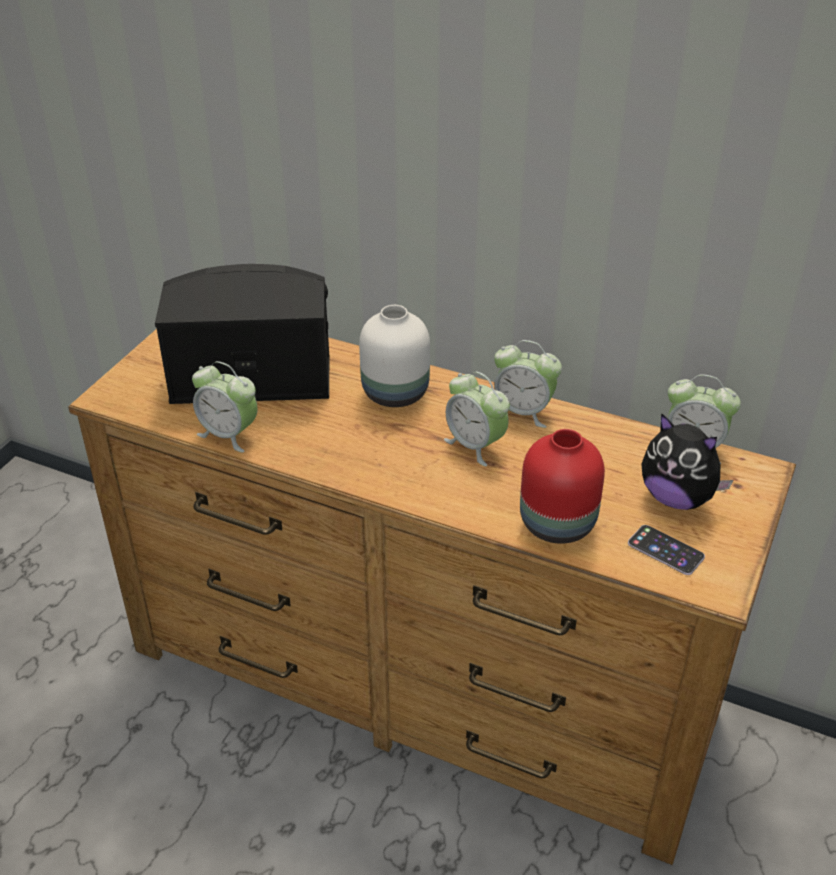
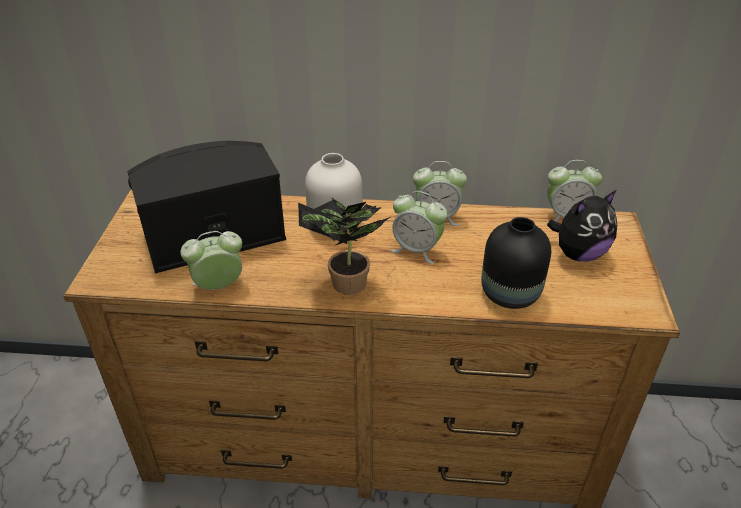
camera: 20 degrees left, 0 degrees up
(229, 434) = (219, 286): alarm clock -> alarm clock turned 150 degrees clockwise
(367, 465) = (344, 284): none -> potted plant
(558, 522) = (509, 292): red vase -> black vase
(665, 550) = (595, 293): phone -> none
(677, 498) = (578, 254): plush toy -> plush toy turned 45 degrees counterclockwise

